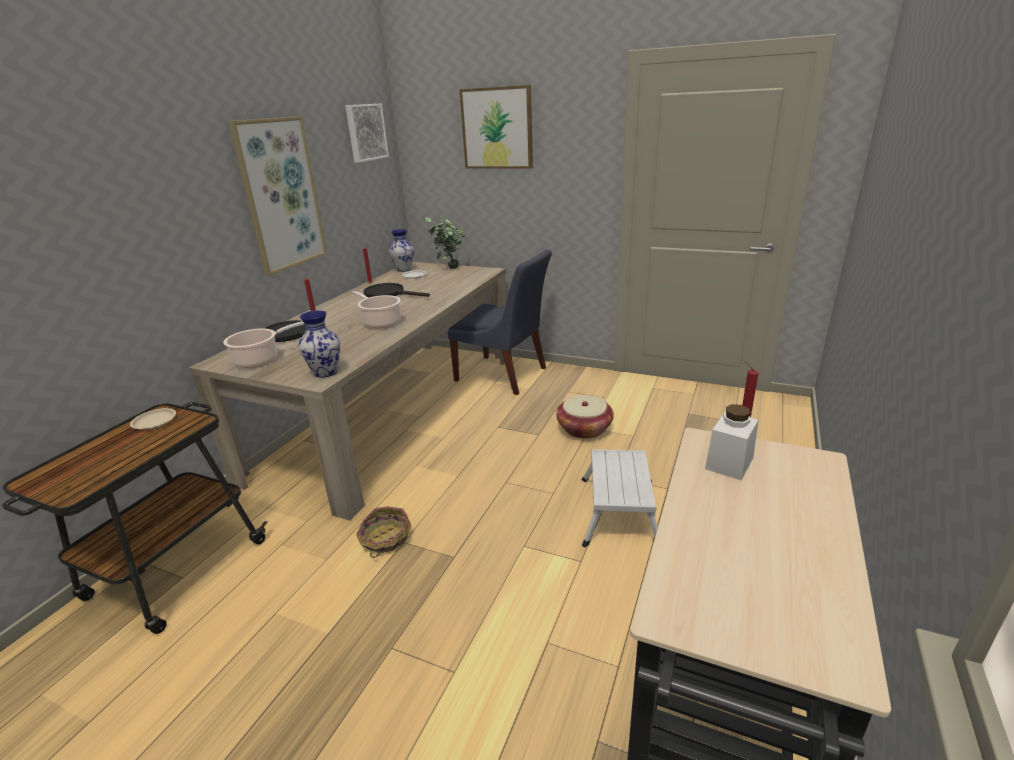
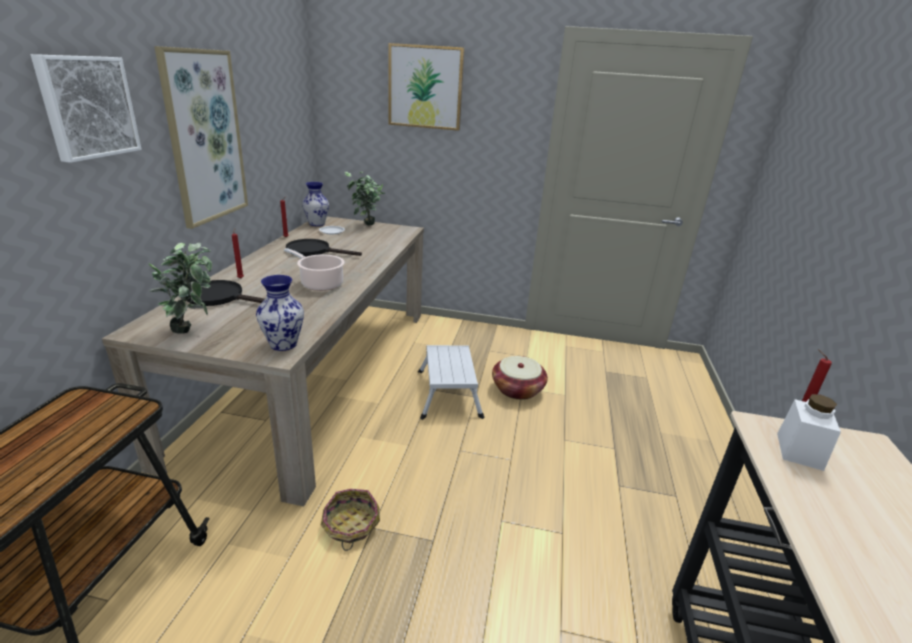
camera: 15 degrees left, 0 degrees up
(154, 421) = (74, 412): beige plate -> none
(260, 360) = (193, 328): cooking pot -> potted plant
(365, 132) = (286, 76): picture -> picture (87, 107)
(504, 375) = (421, 334): blue chair -> none
(619, 512) = (580, 476): white step ladder -> white step ladder (448, 393)

